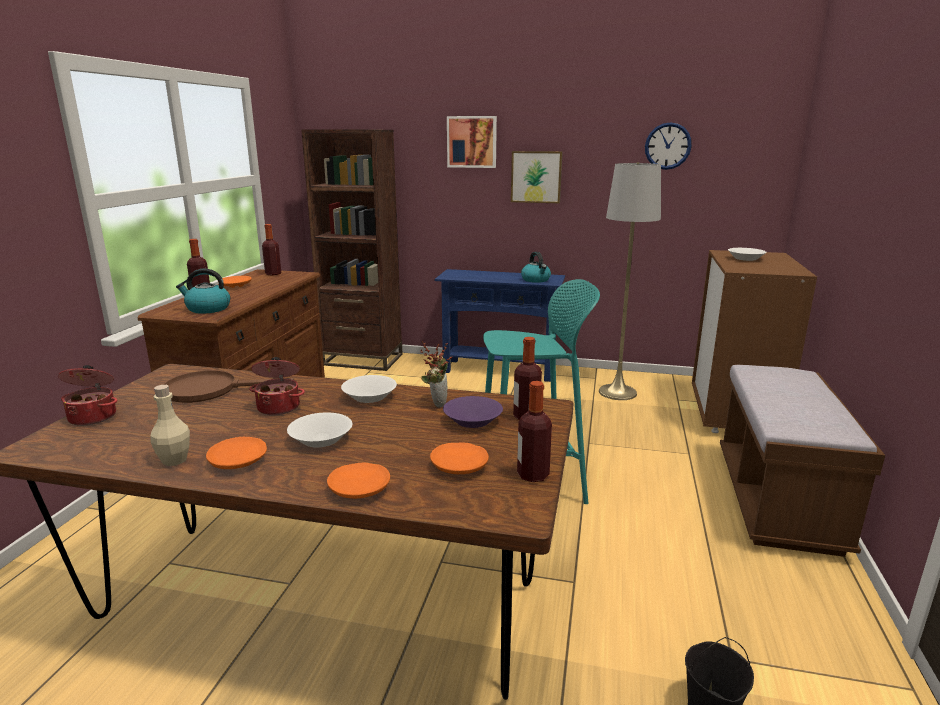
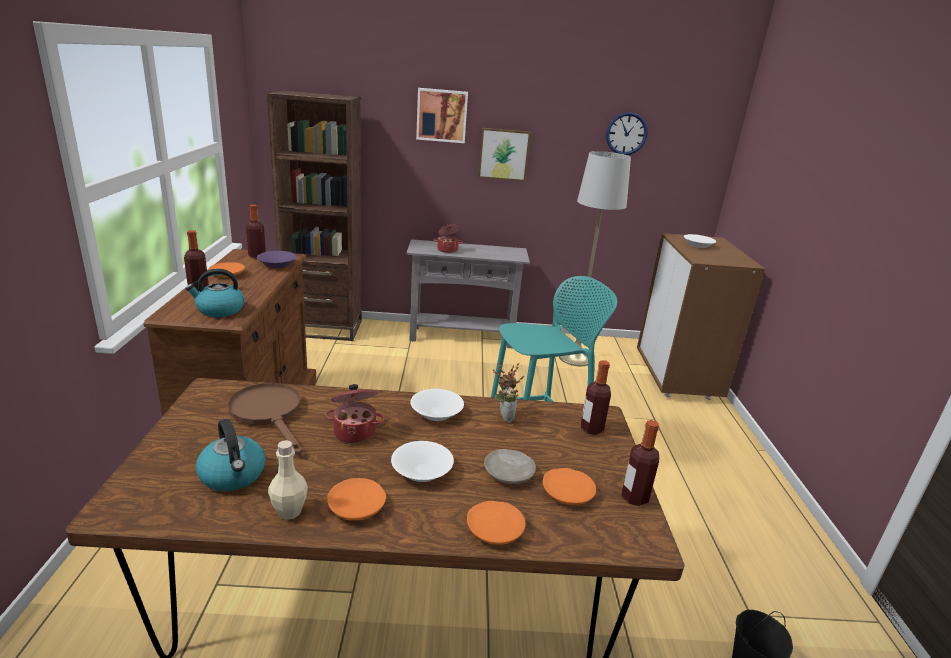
camera: 15 degrees left, 5 degrees up
(94, 416) = (159, 459): cooking pot -> cooking pot (447, 250)
(211, 390) = (269, 413): brown frying pan -> brown frying pan turned 75 degrees clockwise
(408, 446) = (509, 473): none -> beige plate
(473, 421) = (549, 437): purple bowl -> purple bowl (277, 265)
(499, 370) = (461, 337): blue console table -> grey console table
(536, 280) = (503, 254): kettle -> kettle (233, 475)
(777, 501) = (736, 461): brown bench -> none

